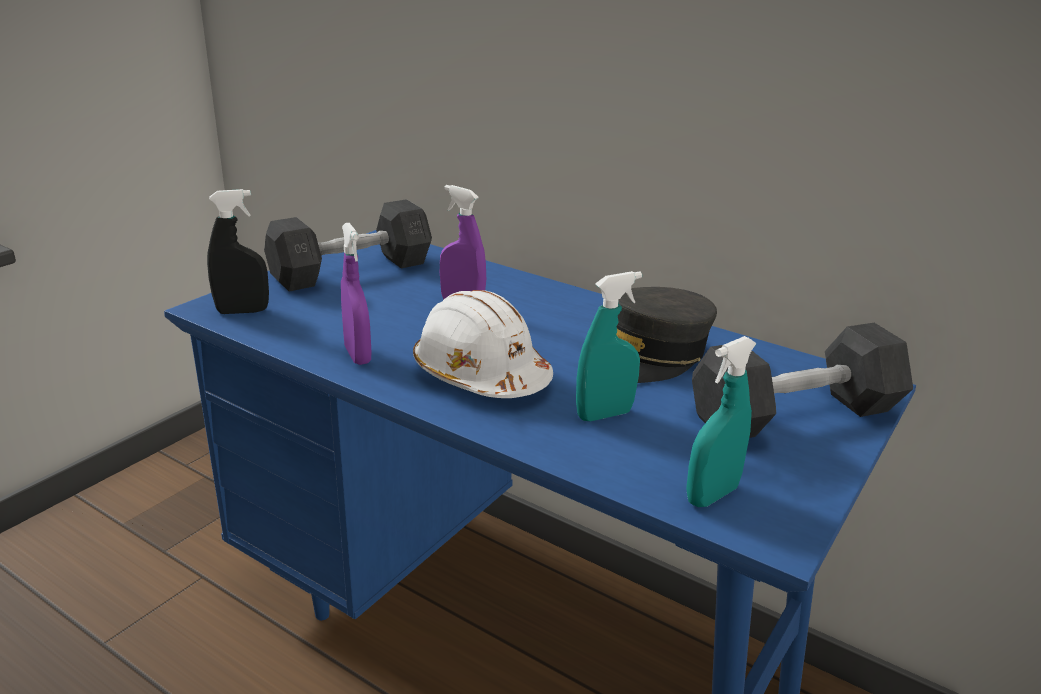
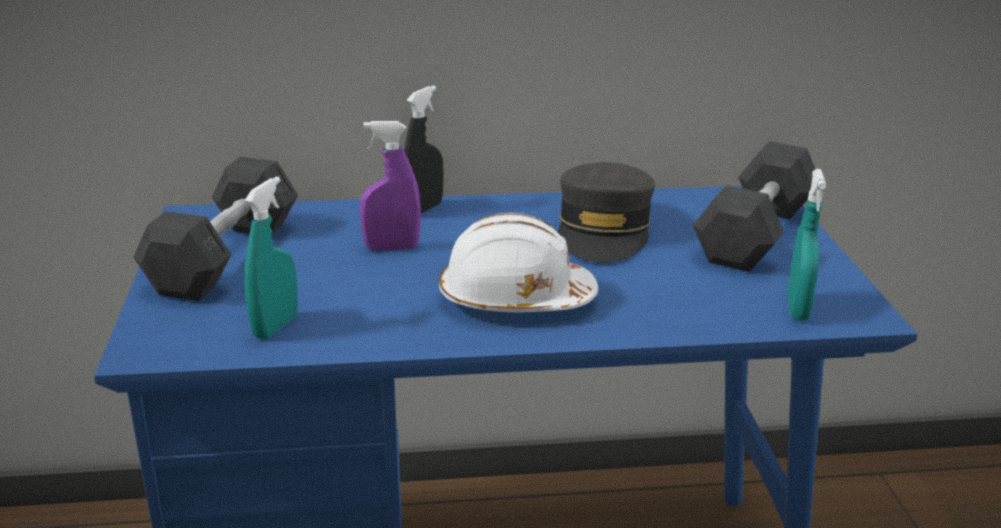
camera: 40 degrees left, 0 degrees up
(243, 311) = (189, 339): black spray bottle -> black spray bottle (423, 209)
(357, 355) = (386, 328): purple spray bottle -> none
(604, 414) = (650, 287): turquoise spray bottle -> turquoise spray bottle (275, 326)

